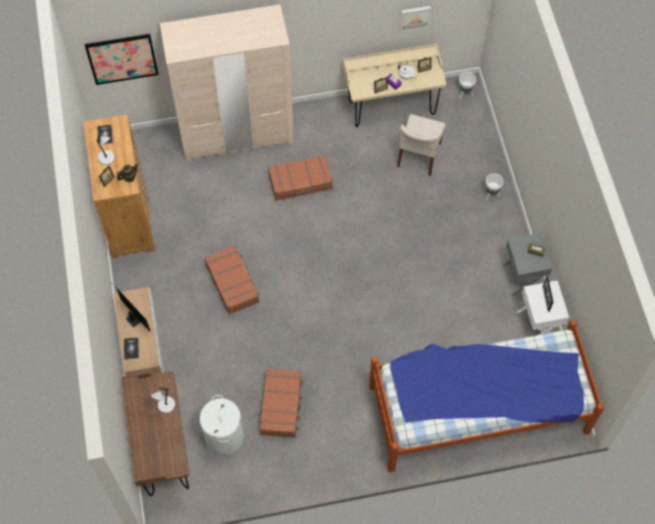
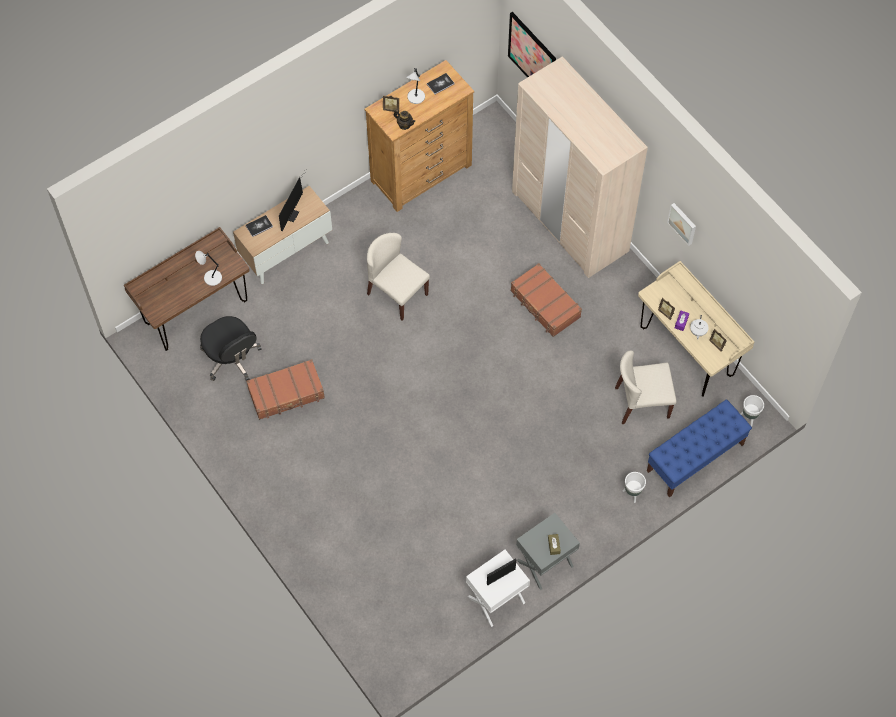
camera: 65 degrees right, 0 degrees up
(224, 436) = (232, 358): white laundry basket -> black office chair
(233, 283) = (397, 294): brown suitcase -> beige chair
(414, 17) = (746, 293): picture -> picture (683, 223)
(477, 408) = (369, 575): bed -> none
(481, 141) = (695, 458): none -> blue bench

